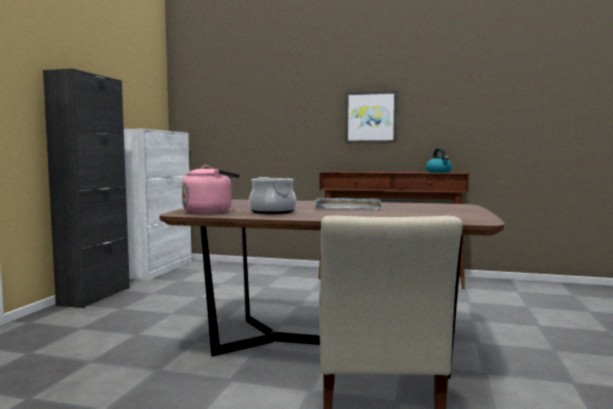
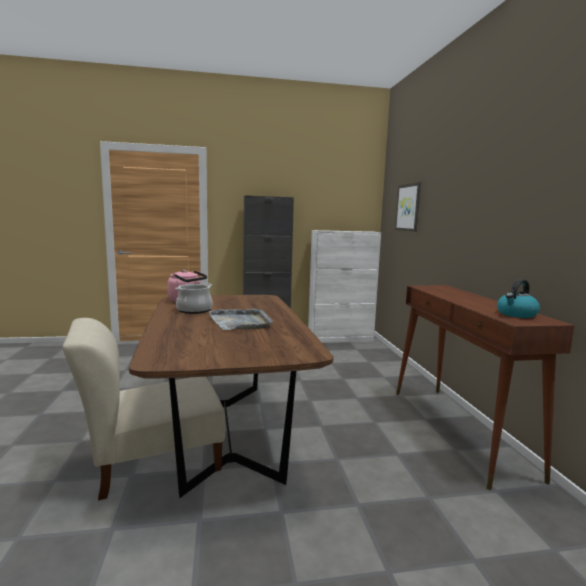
camera: 65 degrees right, 5 degrees up
(371, 117) = (491, 226): picture -> picture (408, 207)

